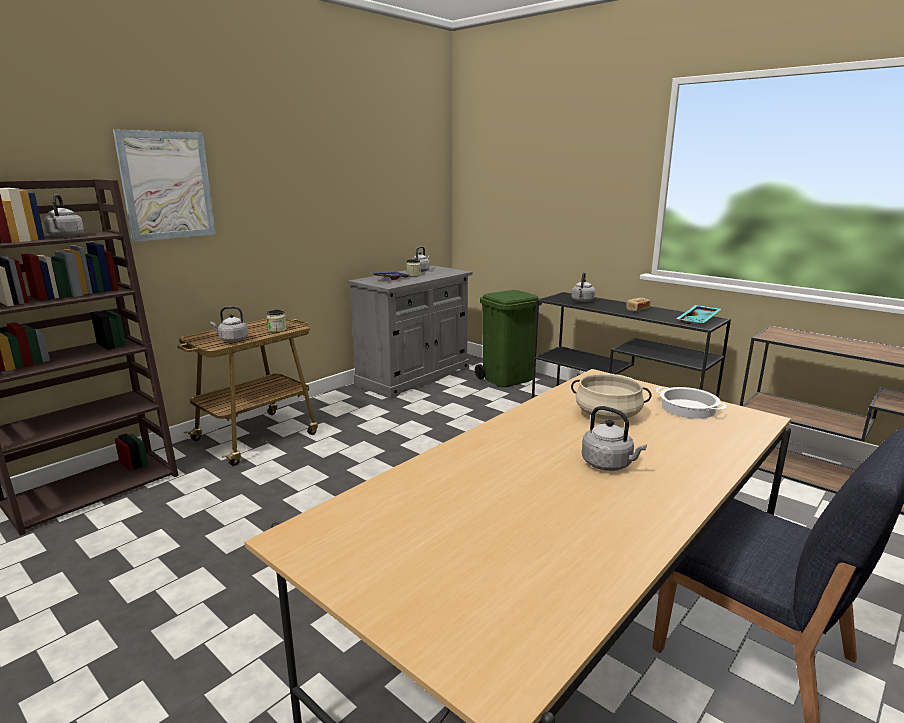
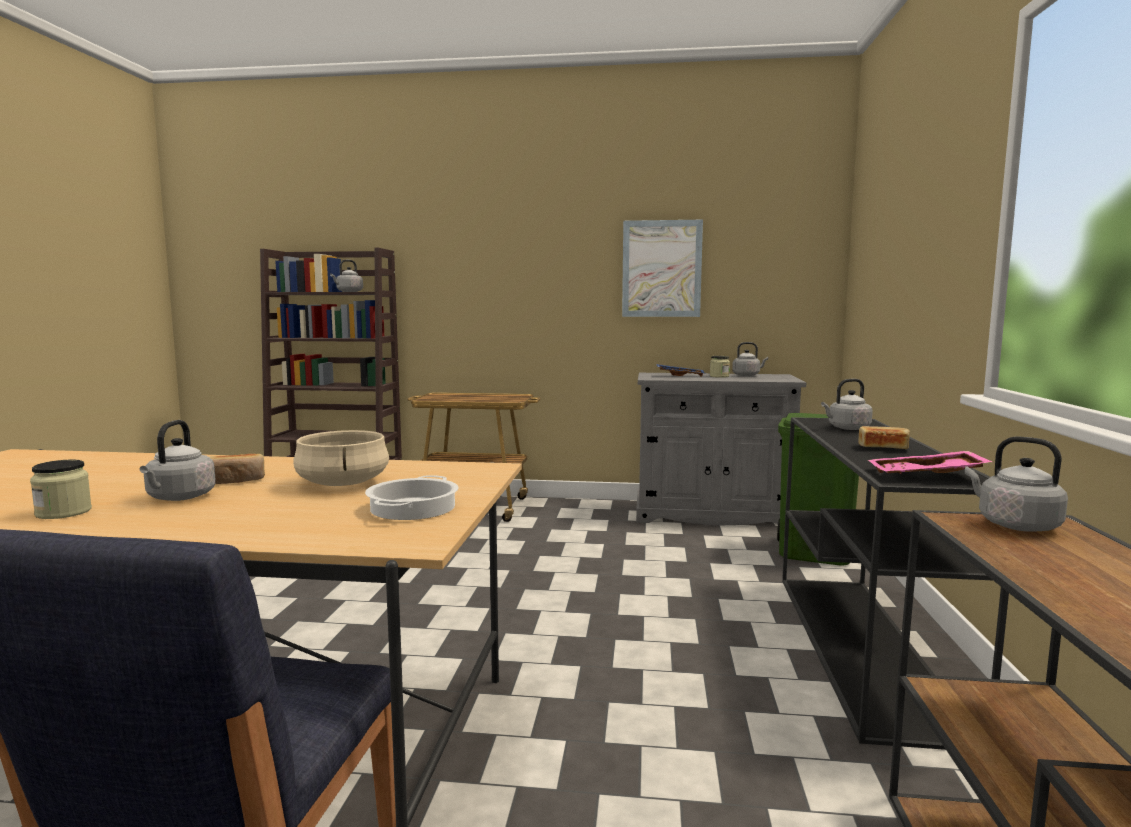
camera: 55 degrees right, 10 degrees down
(167, 185) = (449, 257): picture -> picture (661, 269)
(232, 340) = (445, 398): grey kettle -> grey kettle (1014, 525)
(277, 330) = (496, 400): jar -> jar (63, 512)
(565, 443) = (235, 480): none -> bread
(699, 320) = (926, 476): turquoise tray -> pink tray

